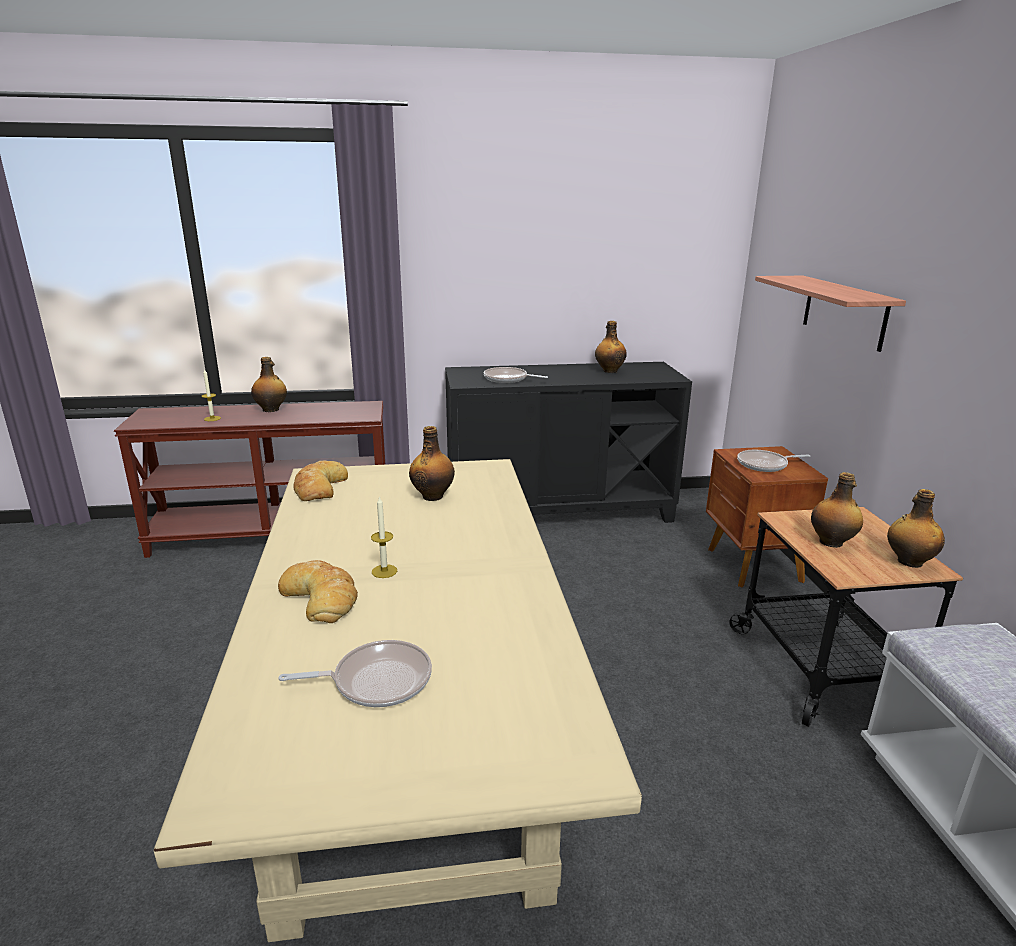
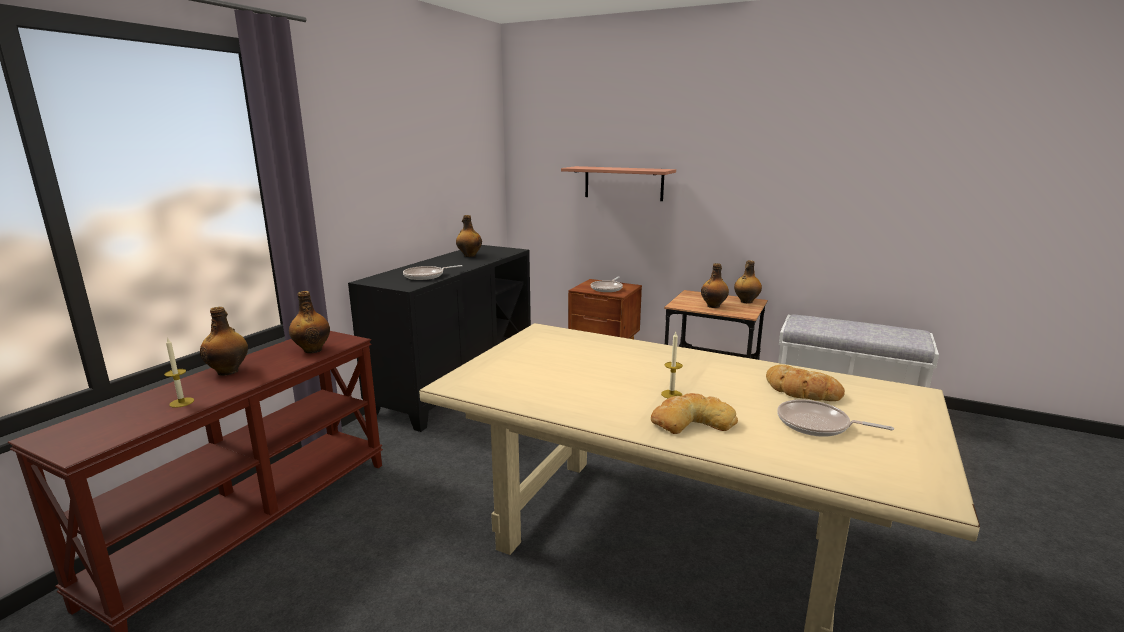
camera: 55 degrees left, 5 degrees down
(319, 487) = (485, 387): bread -> bread (801, 390)
(376, 681) = (817, 424): frying pan -> frying pan turned 90 degrees counterclockwise
(433, 496) = (565, 356): bottle -> bottle (312, 350)

